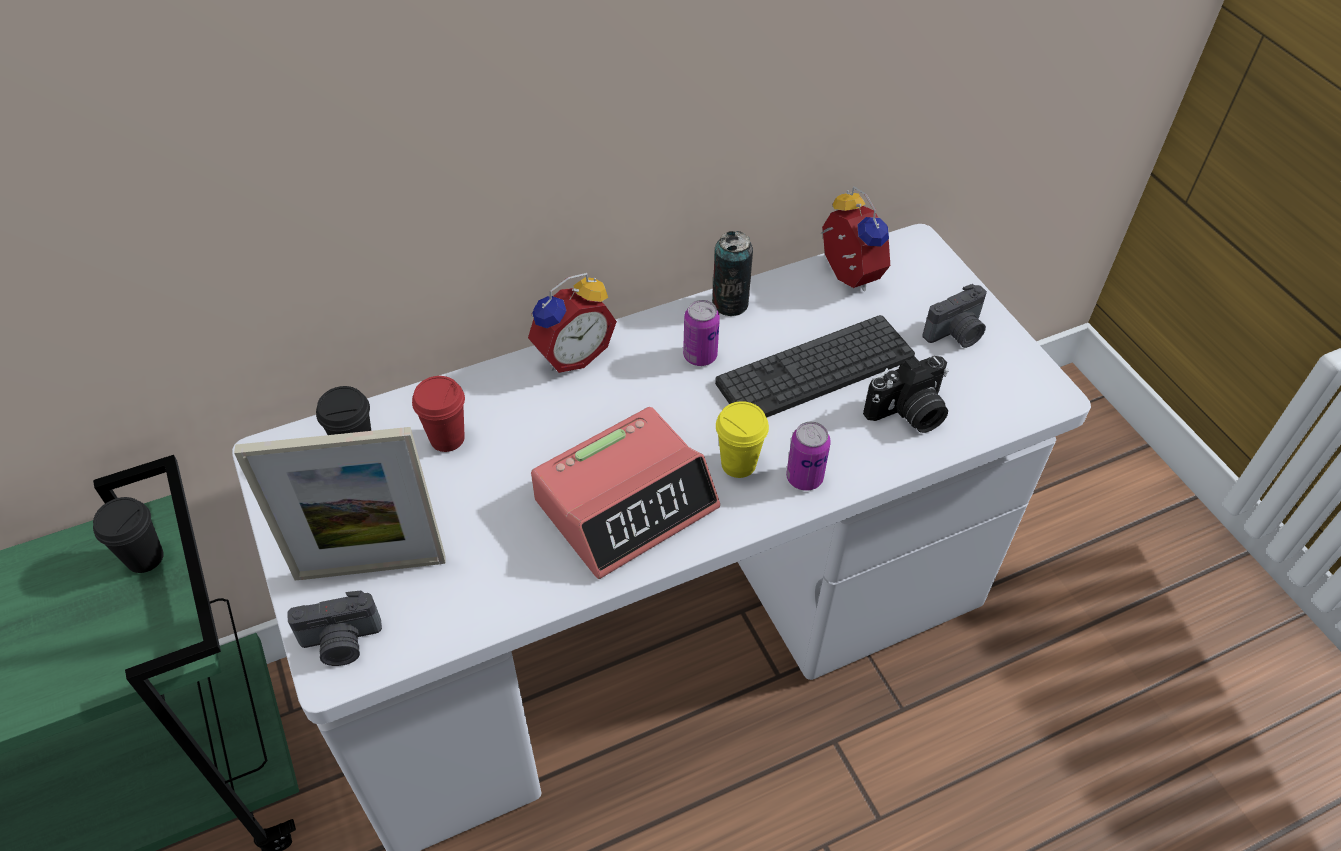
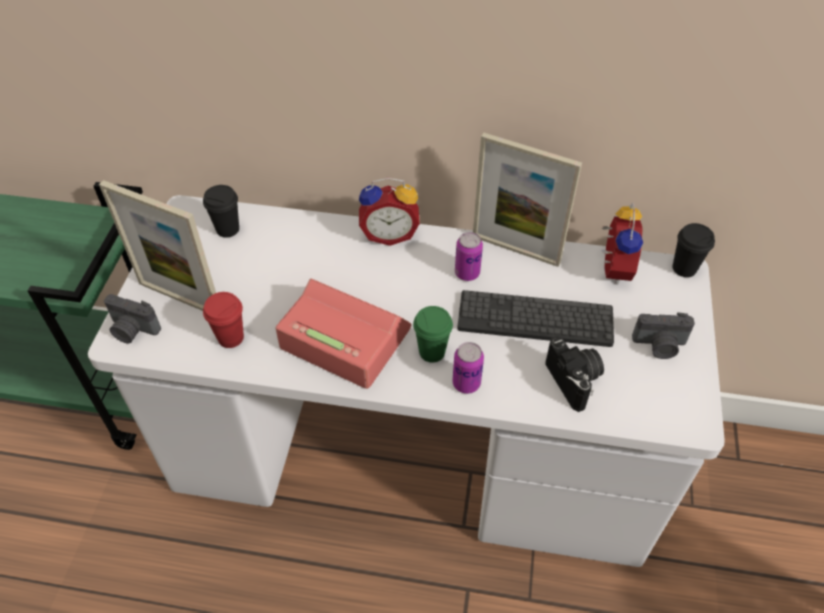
camera: 35 degrees right, 0 degrees up
(145, 558) = (96, 237): black cup -> black cup (684, 268)
(447, 438) = (279, 248): red cup -> red cup (231, 338)
(626, 503) = (344, 338): alarm clock -> alarm clock turned 150 degrees counterclockwise
(730, 303) = (515, 249): can -> picture frame
(738, 464) = (432, 352): yellow cup -> green cup
(908, 413) = (575, 380): camera -> camera turned 120 degrees counterclockwise

